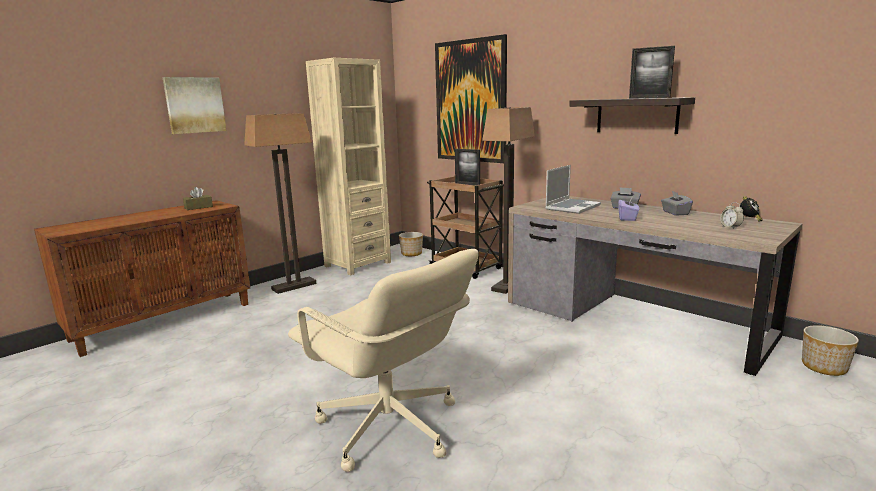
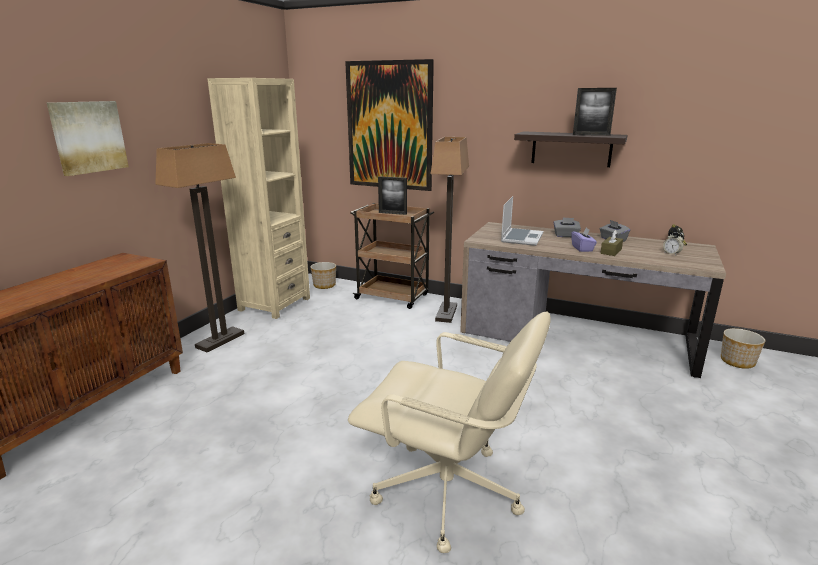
camera: 20 degrees left, 5 degrees up
(198, 207) = (113, 266): brown tissue box -> brown tissue box (611, 251)

